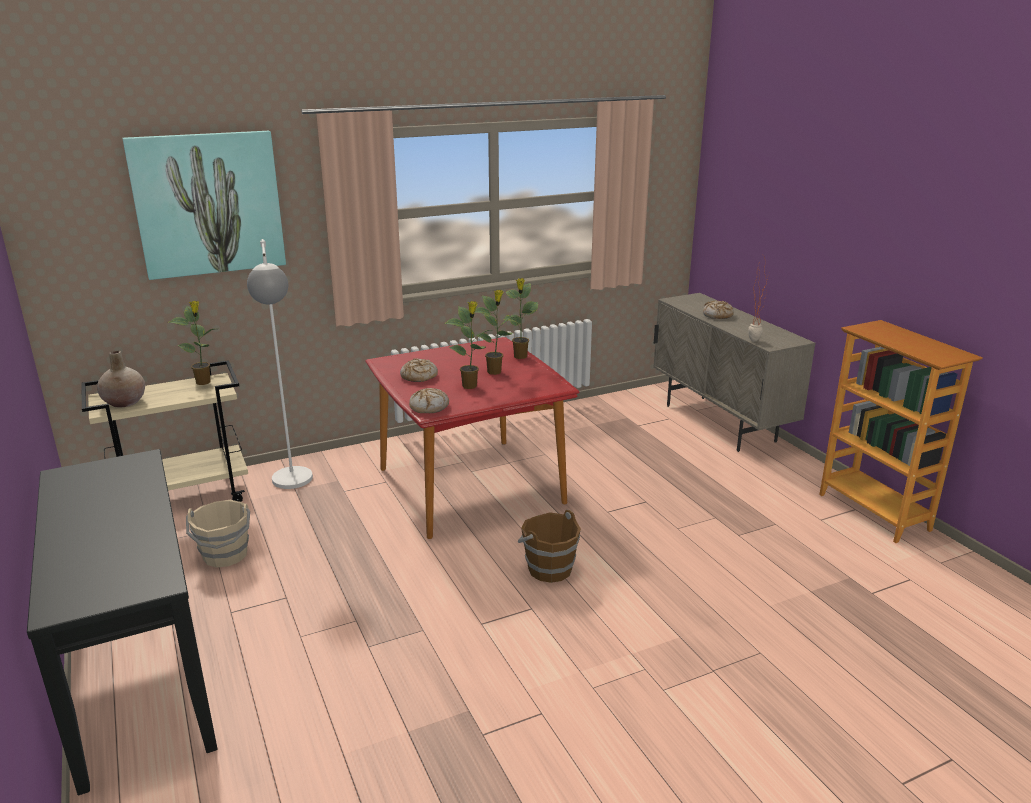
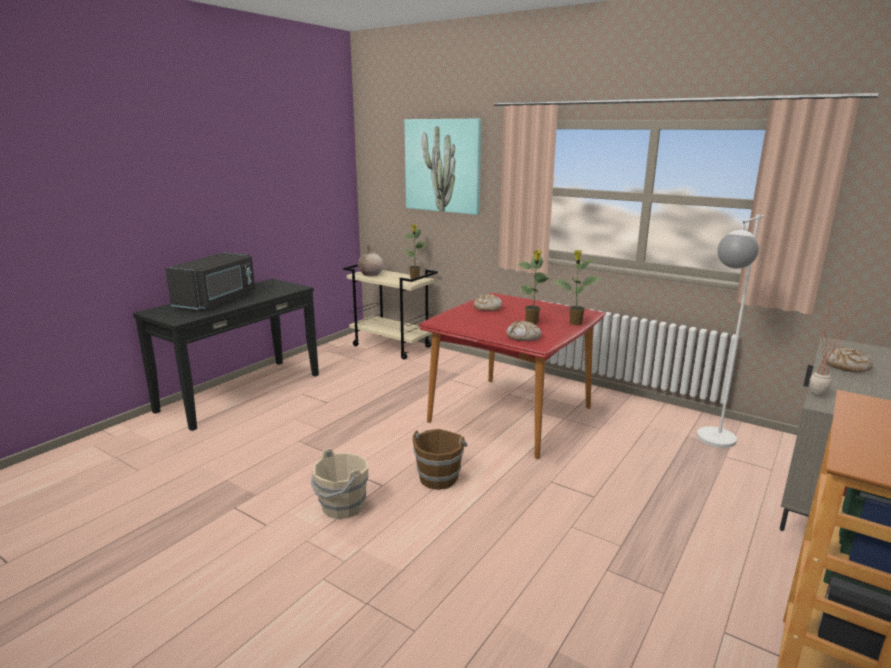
camera: 60 degrees right, 5 degrees down
(97, 535) = (218, 300): none -> black microwave
(225, 555) = (351, 374): beige bucket -> beige bucket (342, 507)
(293, 486) = (438, 365): white floor lamp -> white floor lamp (711, 443)
(429, 407) = (444, 320): bread -> bread (523, 337)
(470, 386) = (495, 322): potted plant -> none

